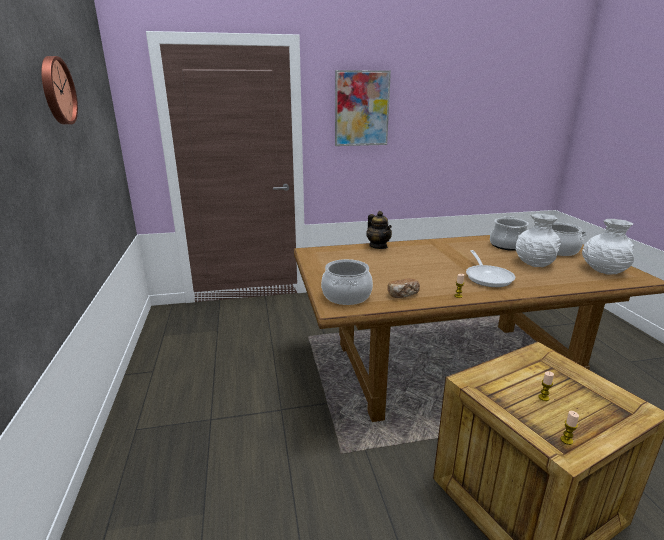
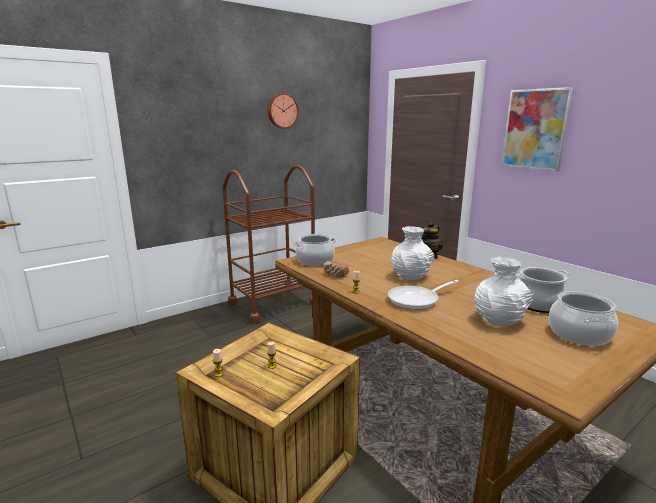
camera: 65 degrees right, 5 degrees down
(165, 411) = (273, 303): none -> brown cart
(603, 270) = (549, 363): white vase -> white vase (411, 276)

